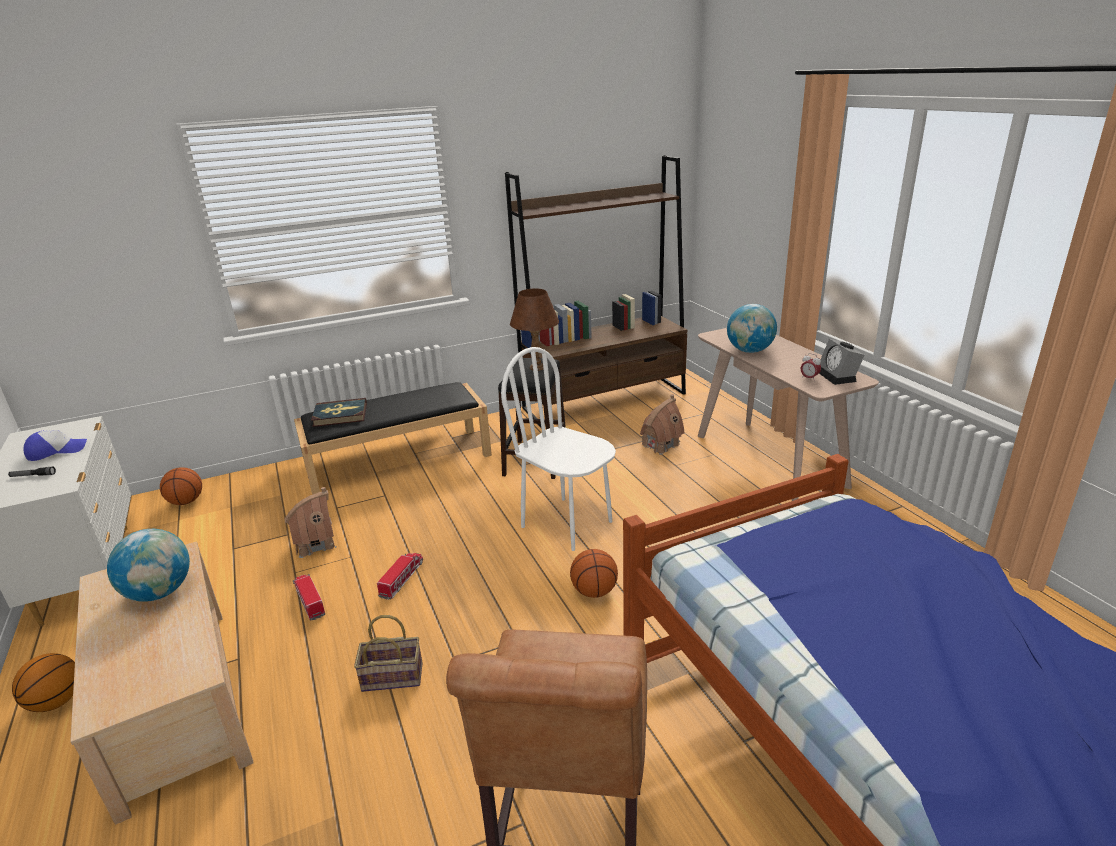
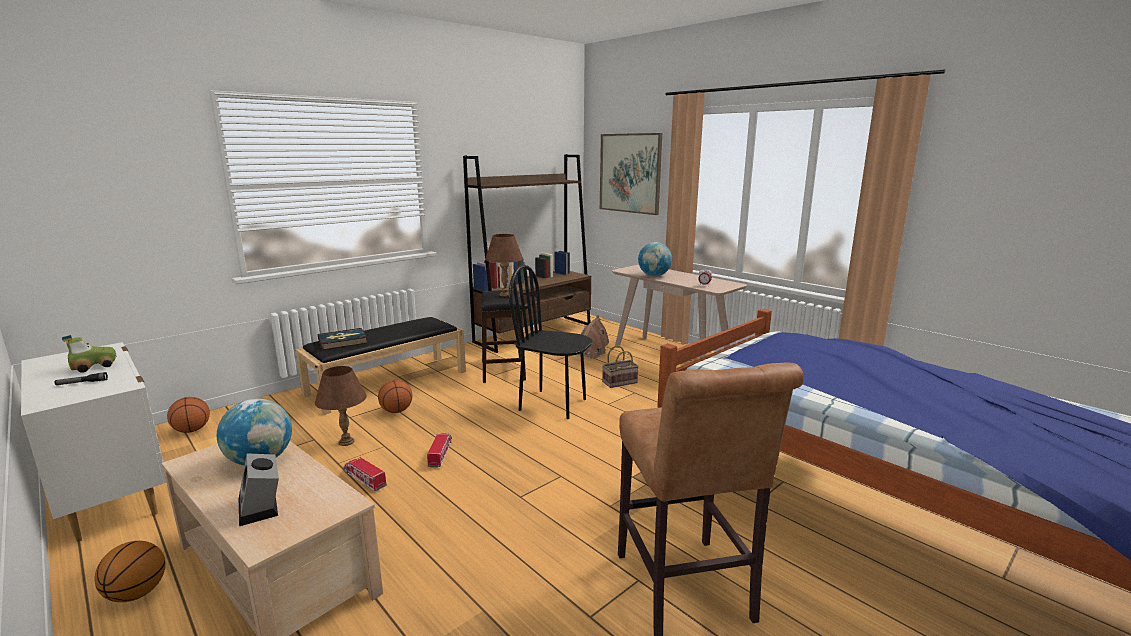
camera: 20 degrees left, 10 degrees down
(57, 451) = (94, 366): cap -> toy car
(316, 543) = (346, 442): toy house -> brown table lamp
(394, 676) = (474, 514): basket -> basket (620, 382)
(567, 523) = (553, 404): white chair -> black chair
(594, 591) = (599, 439): basketball -> basketball (397, 411)
(749, 187) = (630, 173): none -> picture
(838, 376) = (721, 283): alarm clock -> alarm clock (261, 507)

